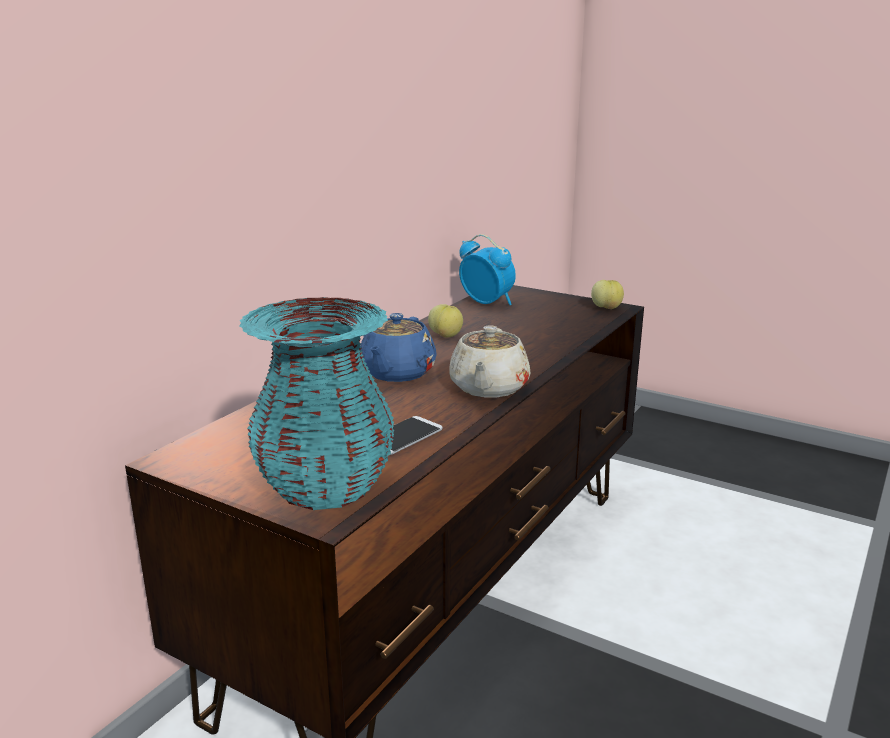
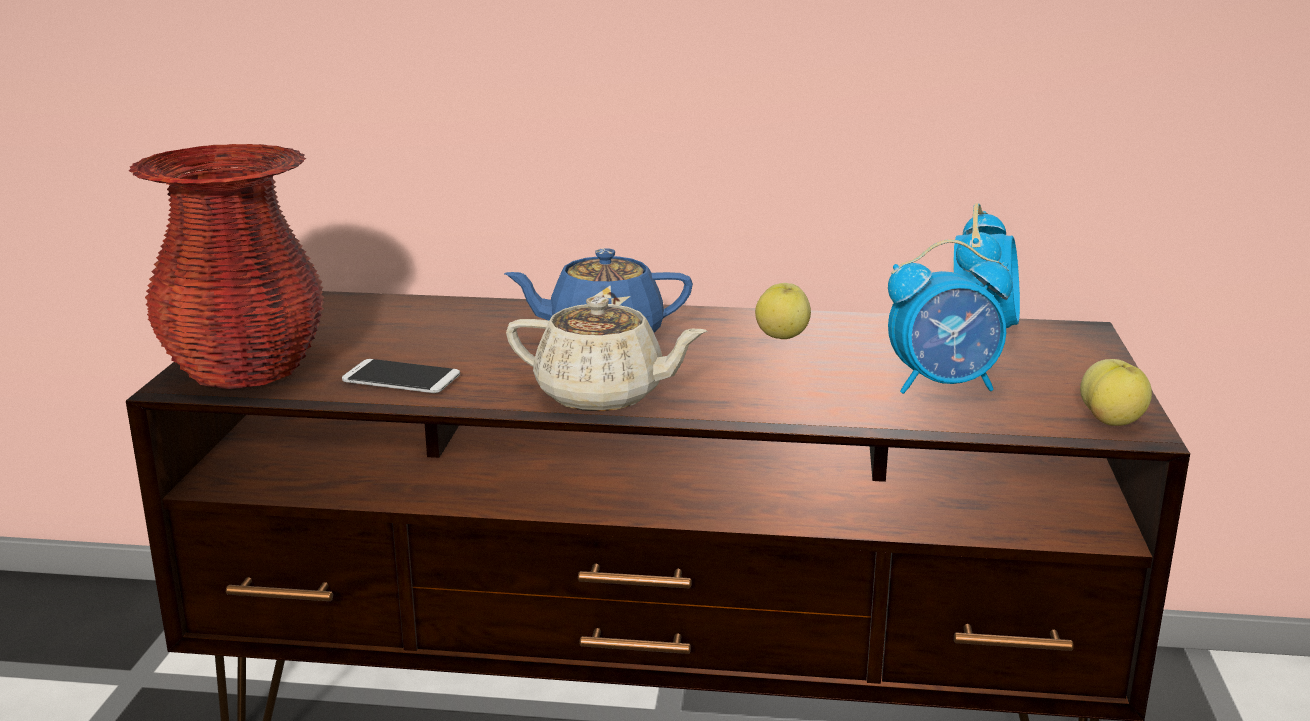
camera: 65 degrees right, 0 degrees up
(325, 489) = (244, 371): turquoise vase -> red vase
(488, 388) = (602, 395): beige teapot -> beige teapot turned 150 degrees counterclockwise
(543, 322) = (944, 385): none -> alarm clock

